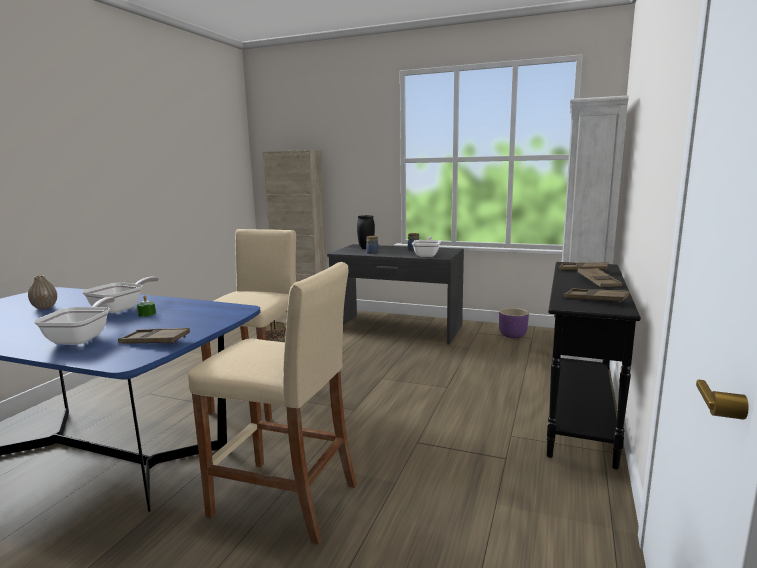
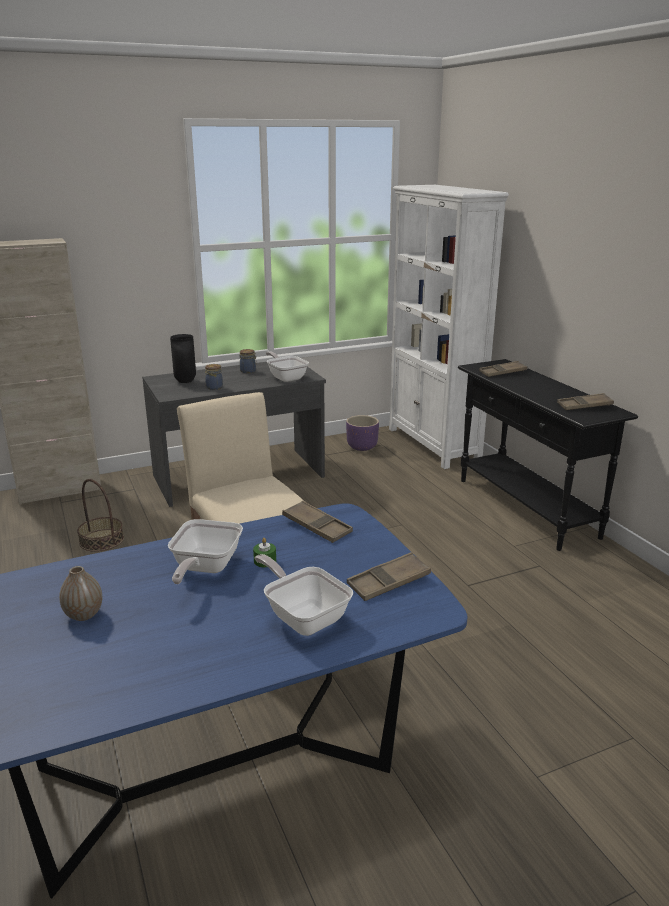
camera: 45 degrees left, 10 degrees up
(121, 308) = (204, 568): frying pan -> frying pan turned 150 degrees counterclockwise
(285, 500) = (469, 687): beige stool -> none
(598, 281) = (542, 384): brown tray -> brown tray (317, 526)

